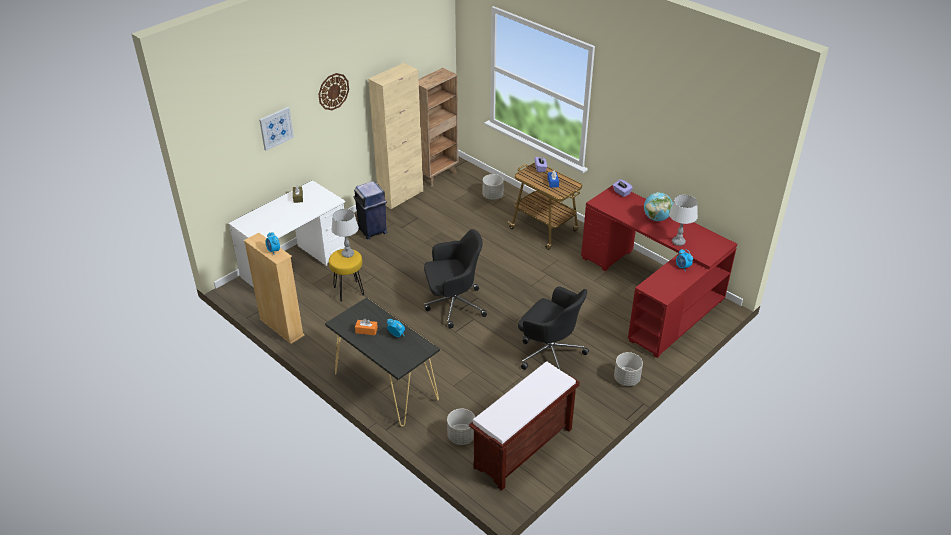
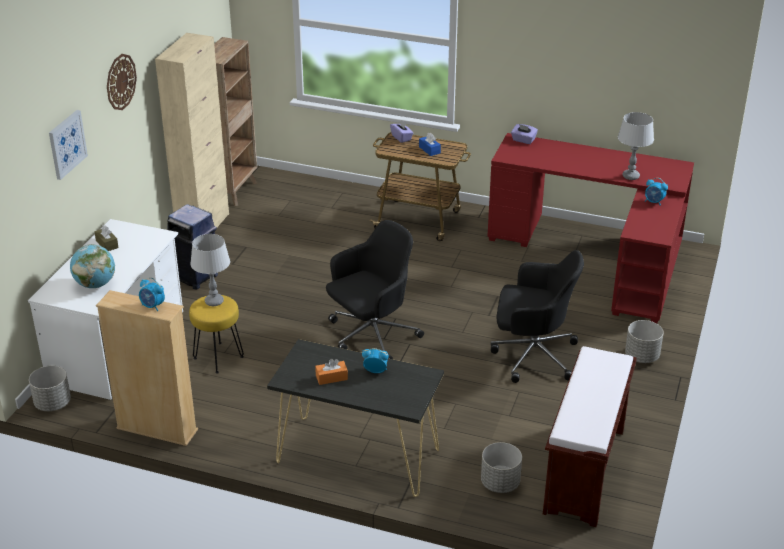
camera: 25 degrees left, 5 degrees down
(493, 196) = (325, 198): grey planter -> grey planter (53, 403)
(656, 218) = (585, 158): globe -> globe (95, 284)

